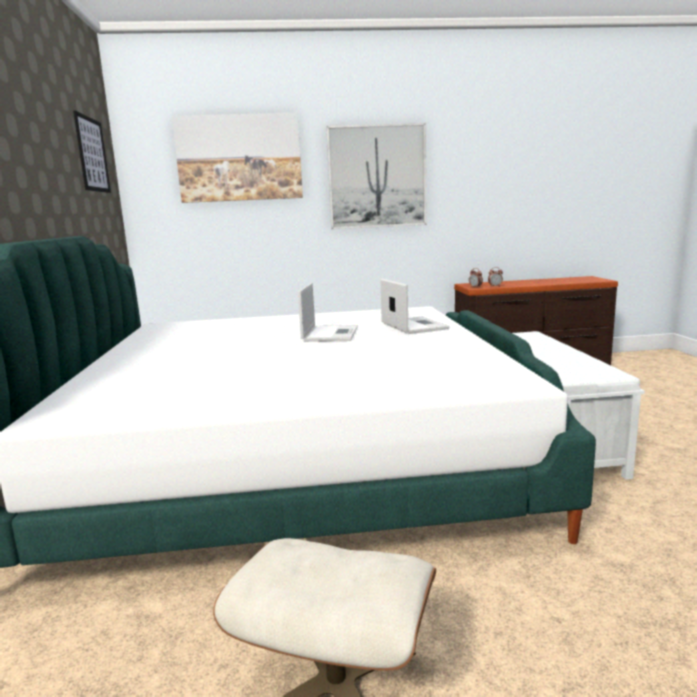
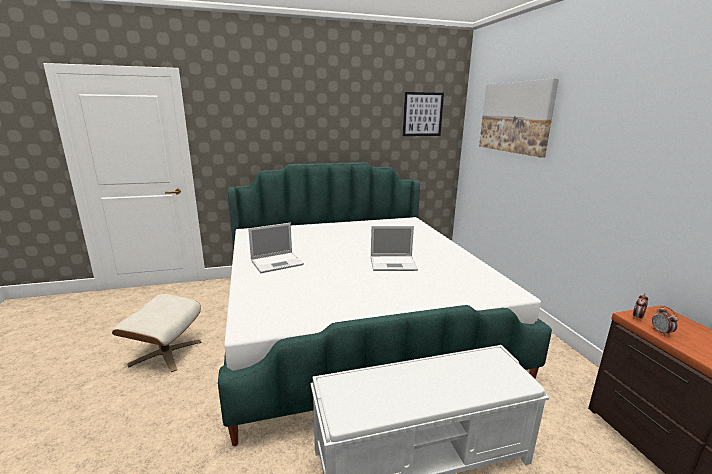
camera: 80 degrees right, 5 degrees up
(377, 177) = (610, 148): picture -> none
(413, 326) = (430, 291): laptop -> laptop (278, 262)

